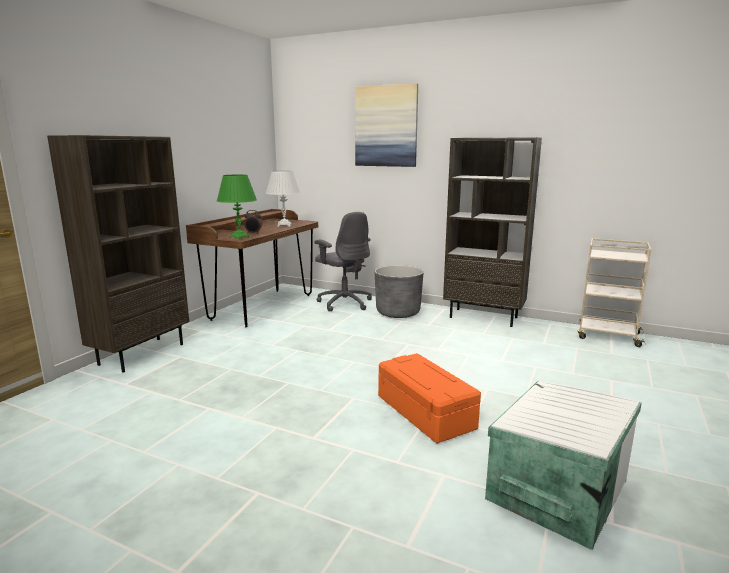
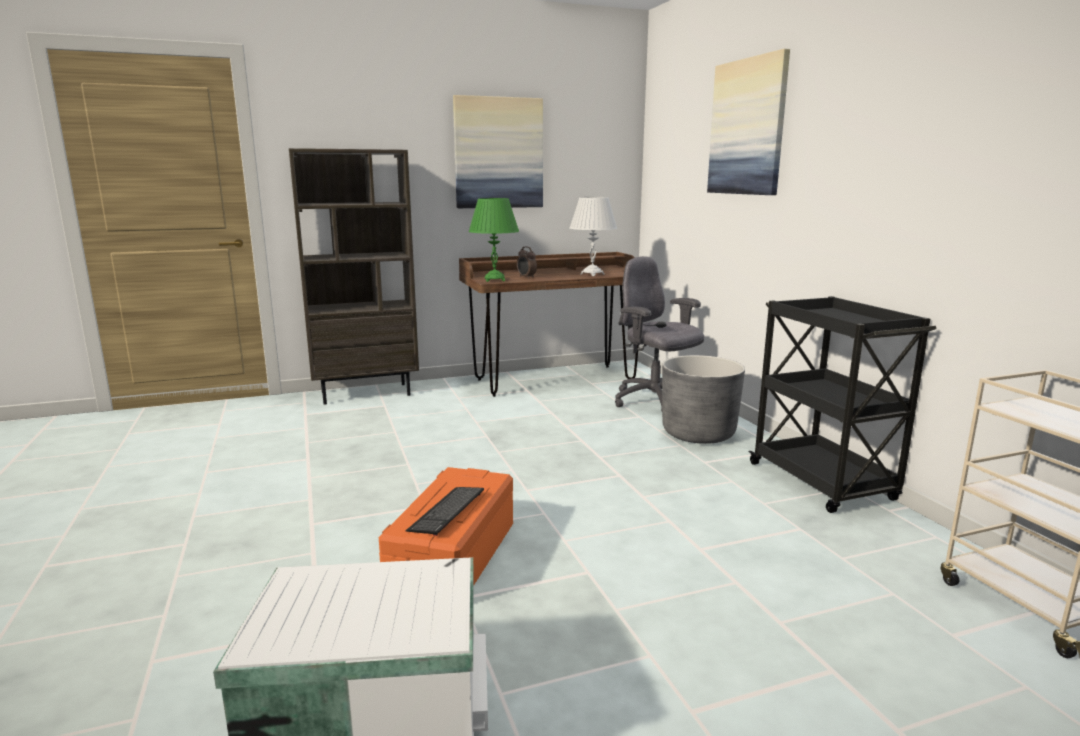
camera: 45 degrees right, 0 degrees up
(200, 138) = (498, 153): none -> picture
(344, 303) = (654, 401): grey office chair -> grey office chair turned 135 degrees clockwise
(440, 379) = (447, 511): none -> keyboard
(484, 317) = (823, 482): brown bookcase -> black cart

